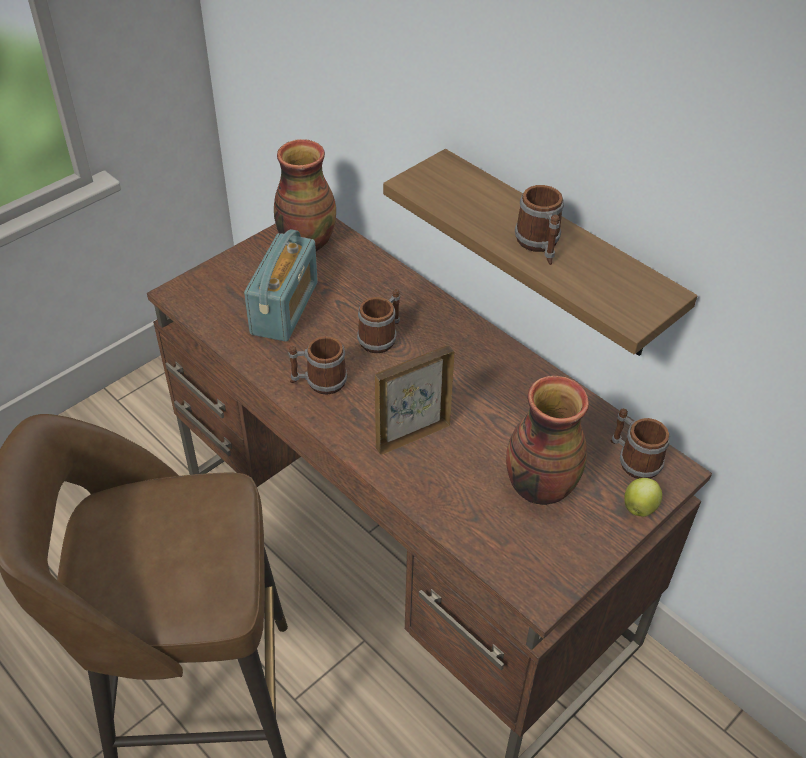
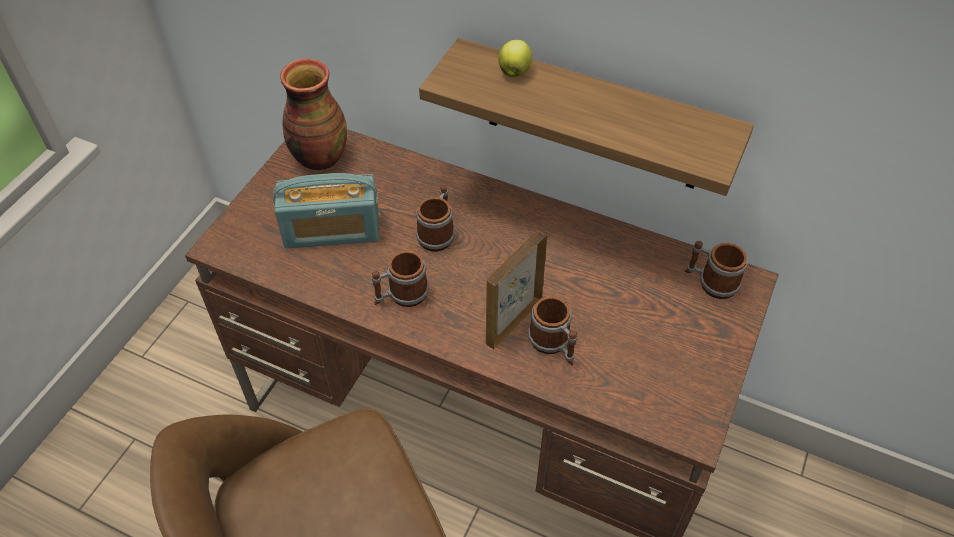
camera: 20 degrees left, 5 degrees up
(285, 308) = (332, 231): radio -> radio turned 90 degrees clockwise
(538, 486) = (645, 333): vase -> none
(539, 245) = (596, 113): mug -> mug (553, 345)
(639, 507) = (736, 324): apple -> apple (514, 71)

